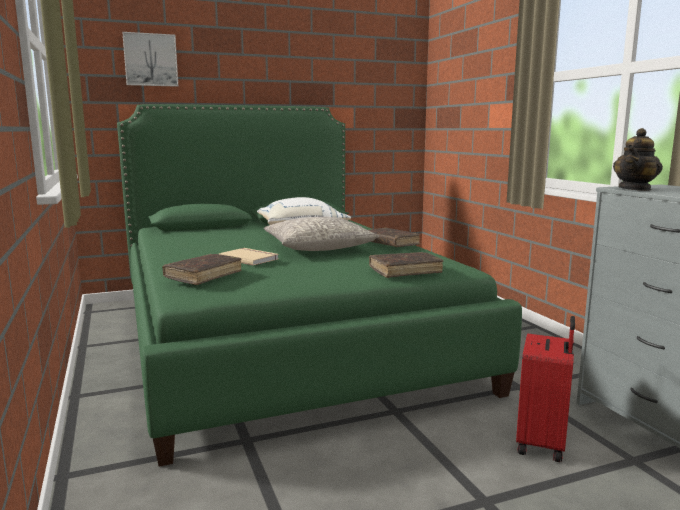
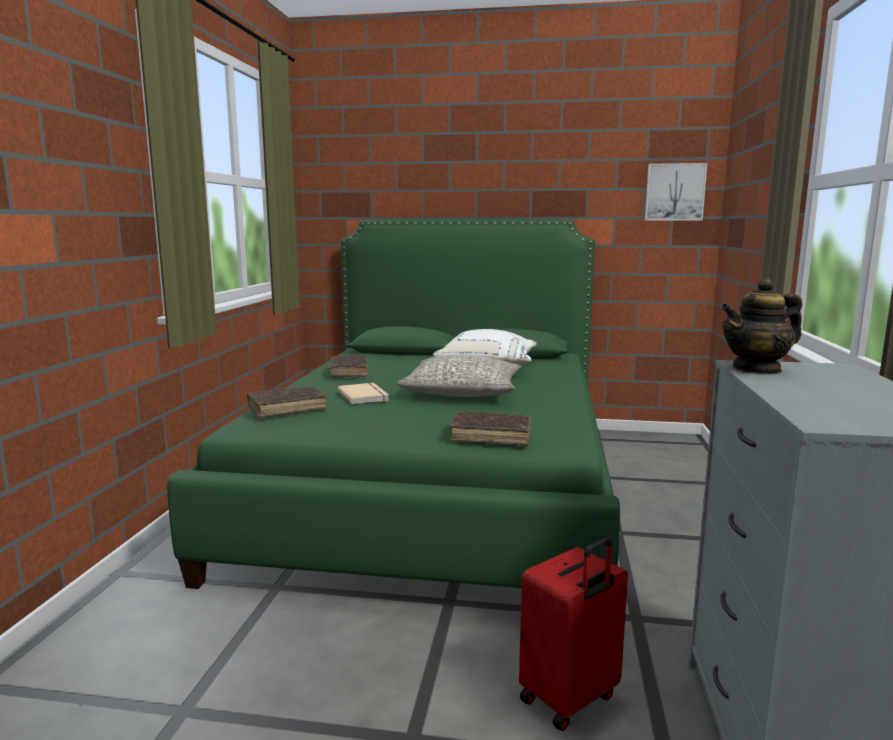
camera: 30 degrees right, 0 degrees up
(150, 60) = (379, 173): picture -> picture (674, 192)
(390, 243) = (552, 397): brown book -> brown book (348, 372)

